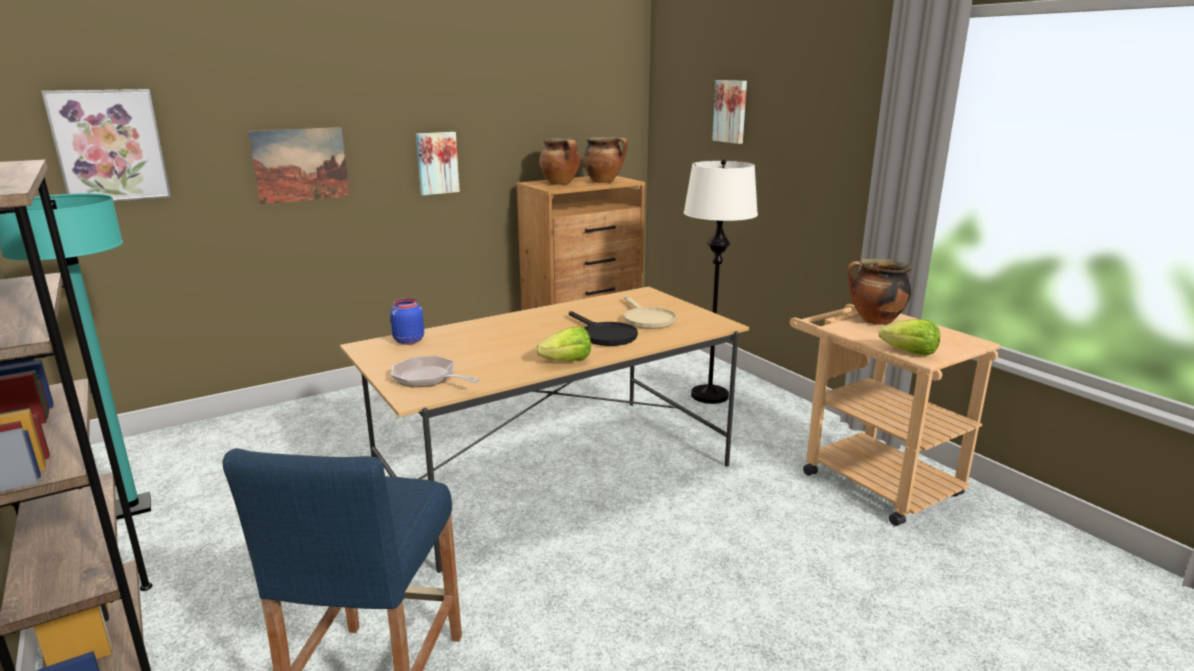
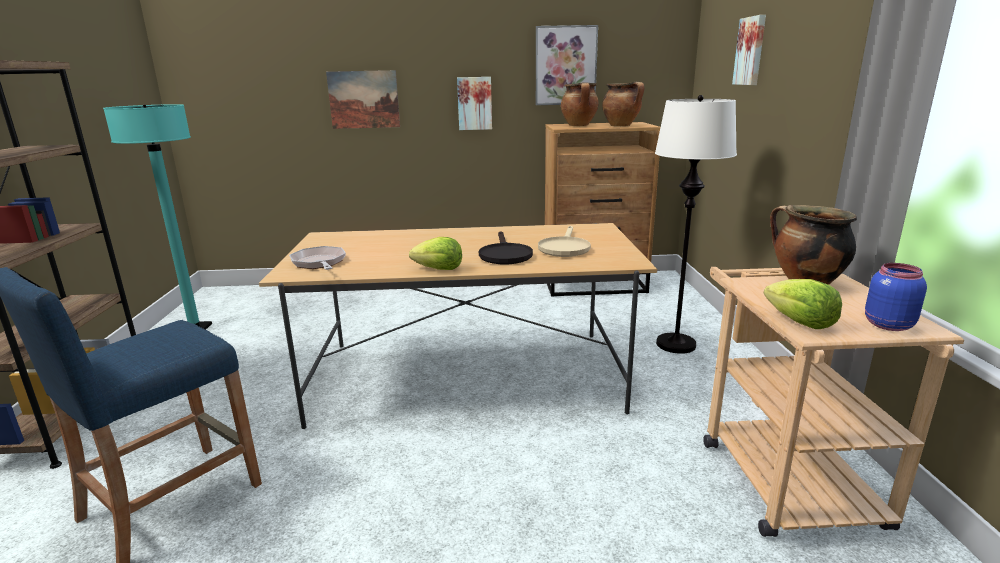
camera: 30 degrees right, 0 degrees up
(109, 146) = (236, 80): picture -> picture (565, 66)
(408, 341) = (354, 236): blue jar -> blue jar (886, 324)

